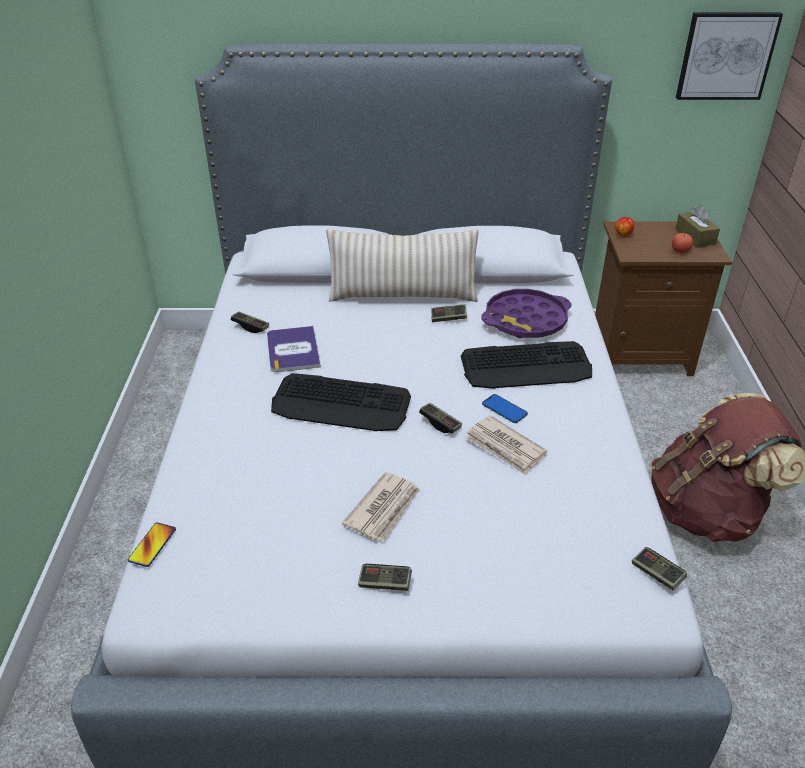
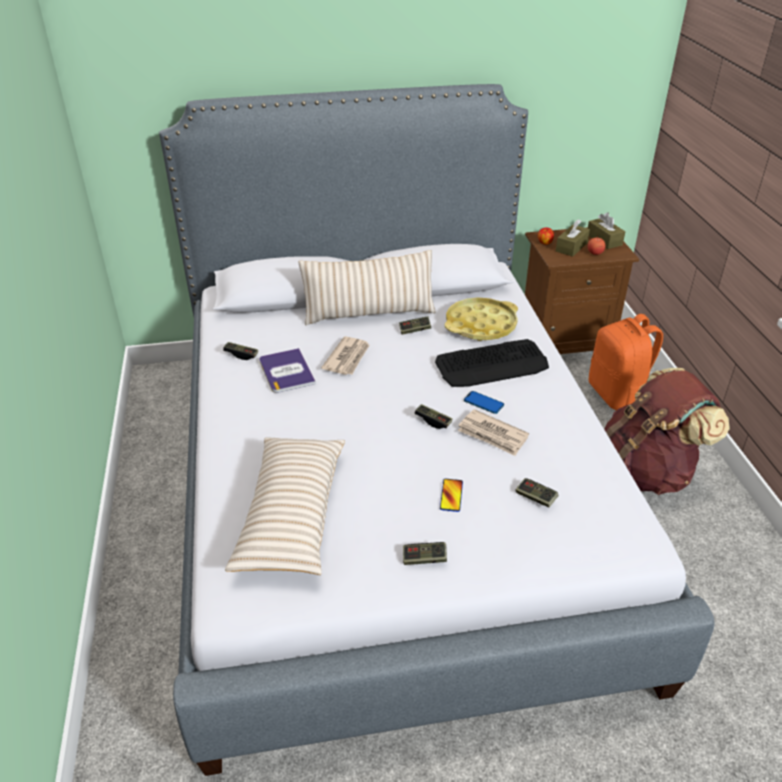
camera: 10 degrees left, 0 degrees up
(152, 545) = (214, 554): phone -> phone (451, 495)
(249, 511) = (291, 515): none -> beige pillow
(341, 404) = (343, 414): keyboard -> none
(384, 509) = (406, 498): newspaper -> newspaper (347, 358)
(525, 320) = (481, 325): purple tray -> yellow tray
(653, 242) = (571, 247): none -> brown tissue box
(657, 574) = (639, 521): game controller -> game controller (535, 498)
(691, 419) = (618, 395): none -> orange backpack
(726, 56) = (618, 85): picture -> none

